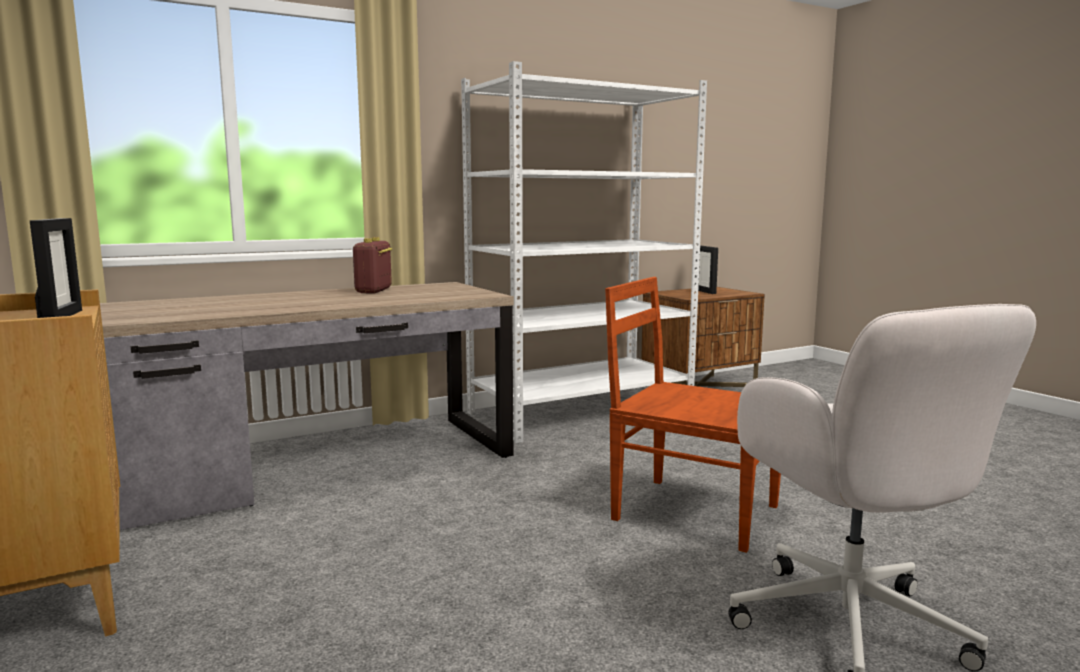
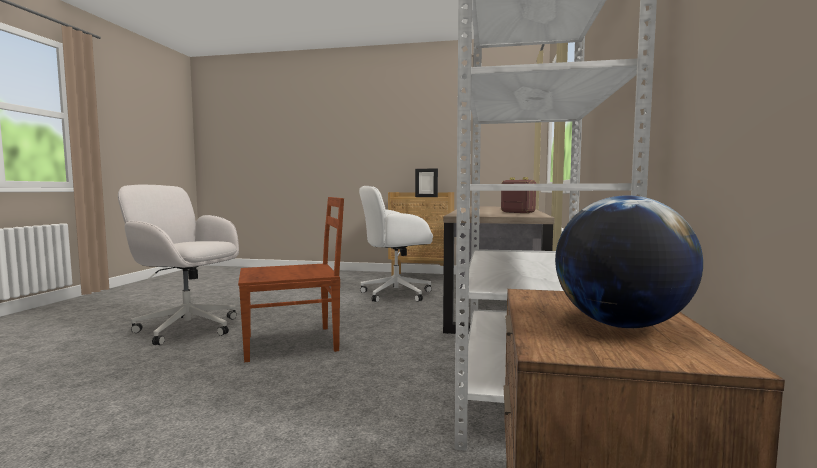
camera: 130 degrees right, 5 degrees down
(318, 555) = (396, 294): none -> white office chair
(705, 291) = (621, 325): picture frame -> globe

